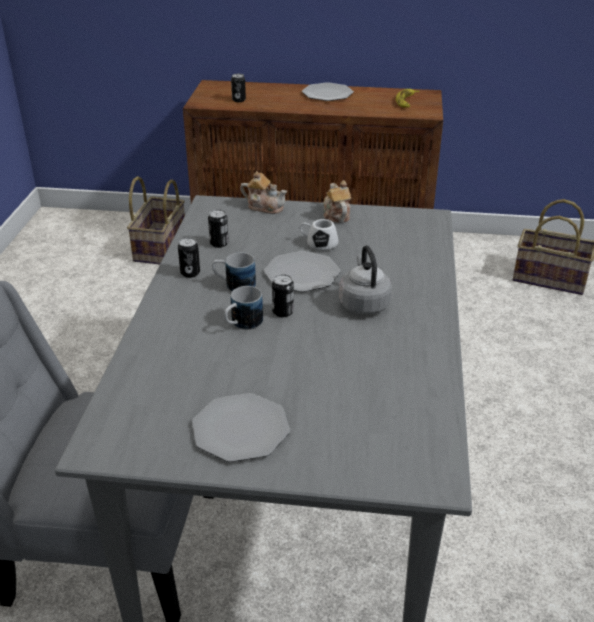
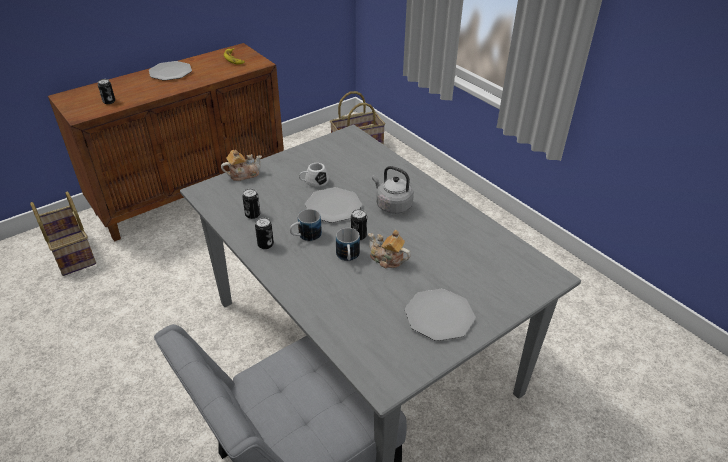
camera: 45 degrees left, 5 degrees up
(336, 215) = (296, 158): teapot -> teapot (387, 259)

